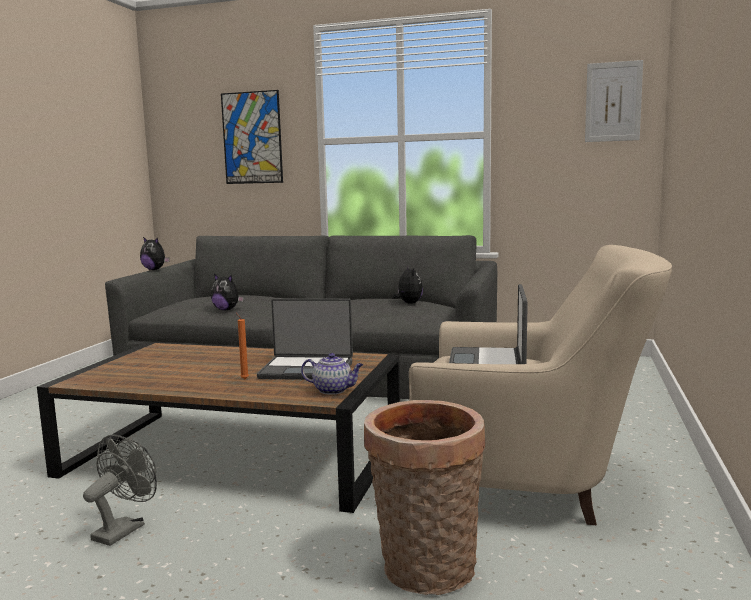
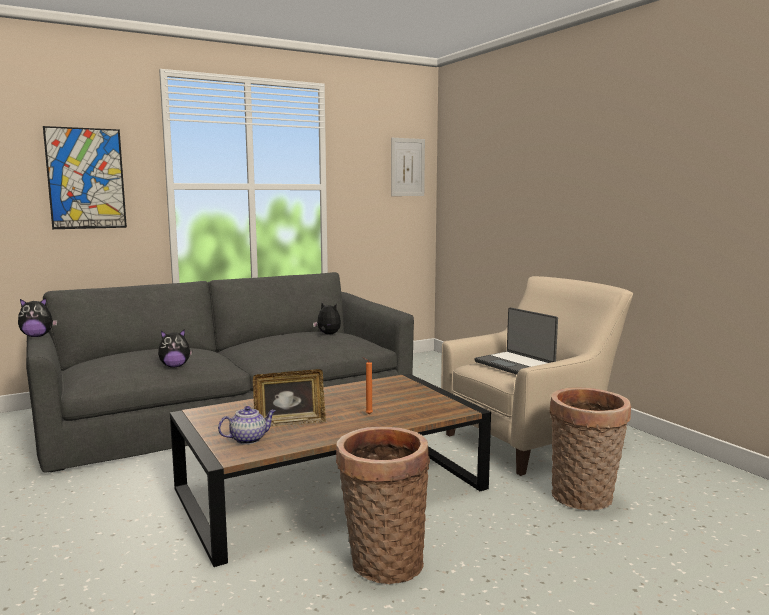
camera: 45 degrees left, 0 degrees up
(124, 529) = (382, 562): grey fan -> basket
(176, 369) = (290, 423): none -> picture frame
(307, 370) = (388, 397): laptop -> none
(333, 390) = (448, 404): teapot -> teapot (249, 439)

